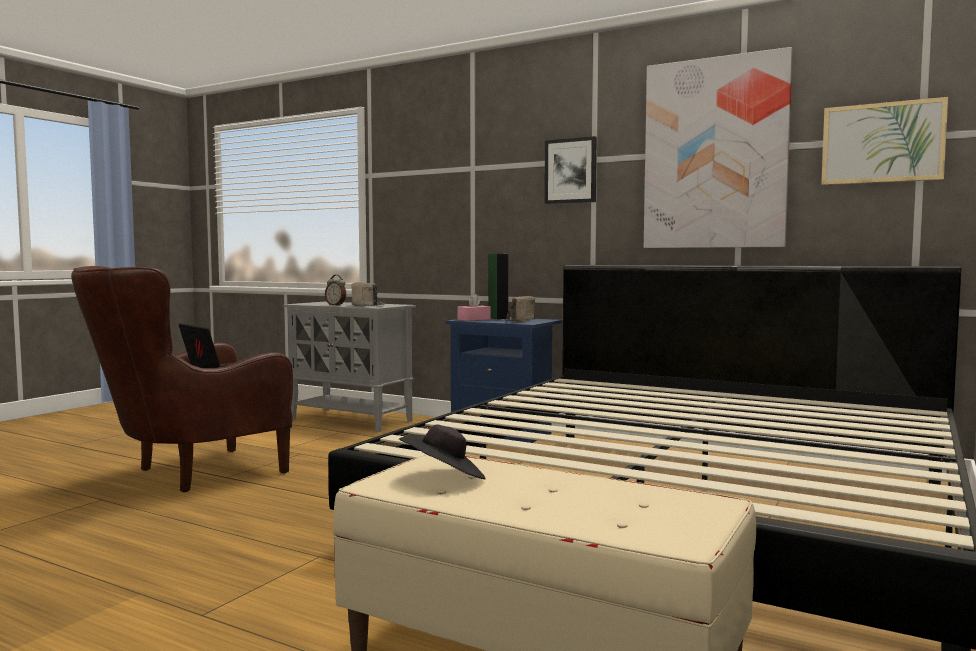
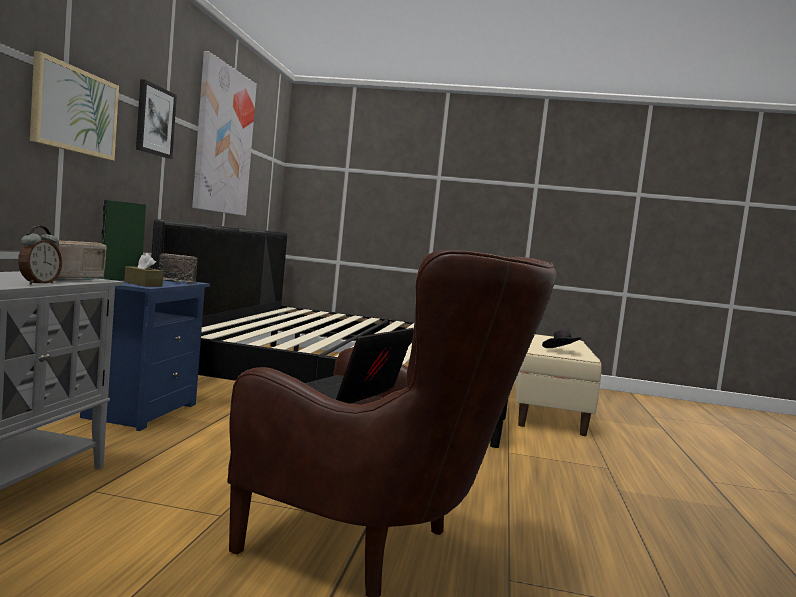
camera: 110 degrees left, 0 degrees up
(474, 319) = (143, 284): pink tissue box -> brown tissue box
(882, 143) = (267, 159): picture -> picture (75, 110)

